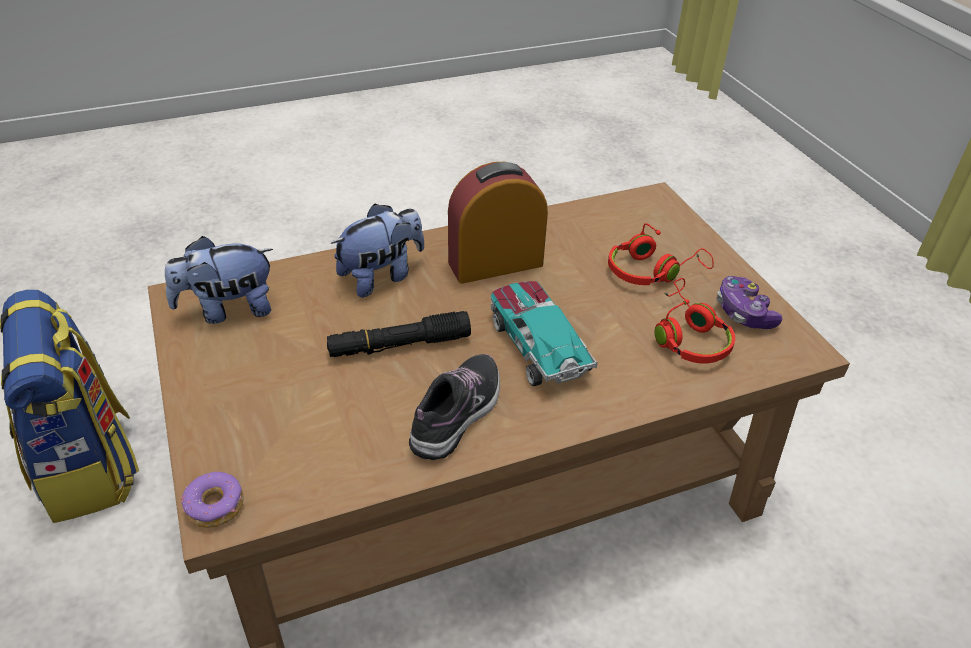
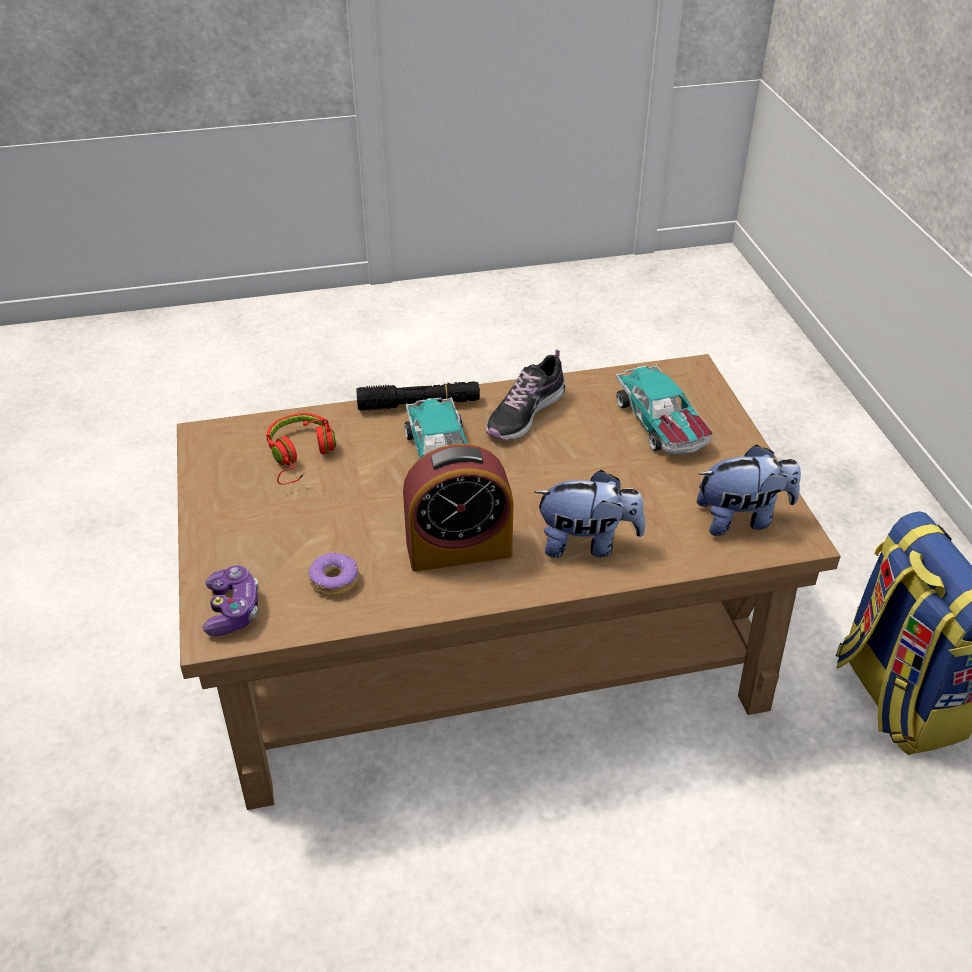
camera: 170 degrees left, 0 degrees up
(215, 506) = (697, 375): donut -> donut (334, 580)
(286, 415) = (661, 424): none -> toy car
(381, 276) = (587, 544): plush toy -> plush toy turned 150 degrees counterclockwise
(399, 345) = (570, 470): black flashlight -> black flashlight (419, 404)
(652, 271) = (290, 524): red headphones -> none
(743, 313) = (231, 472): game controller -> game controller (233, 610)

